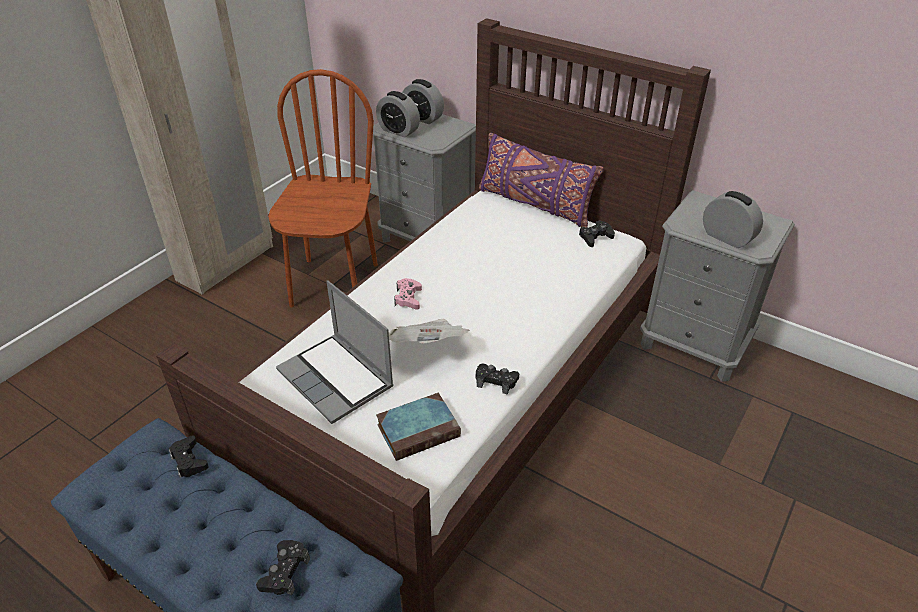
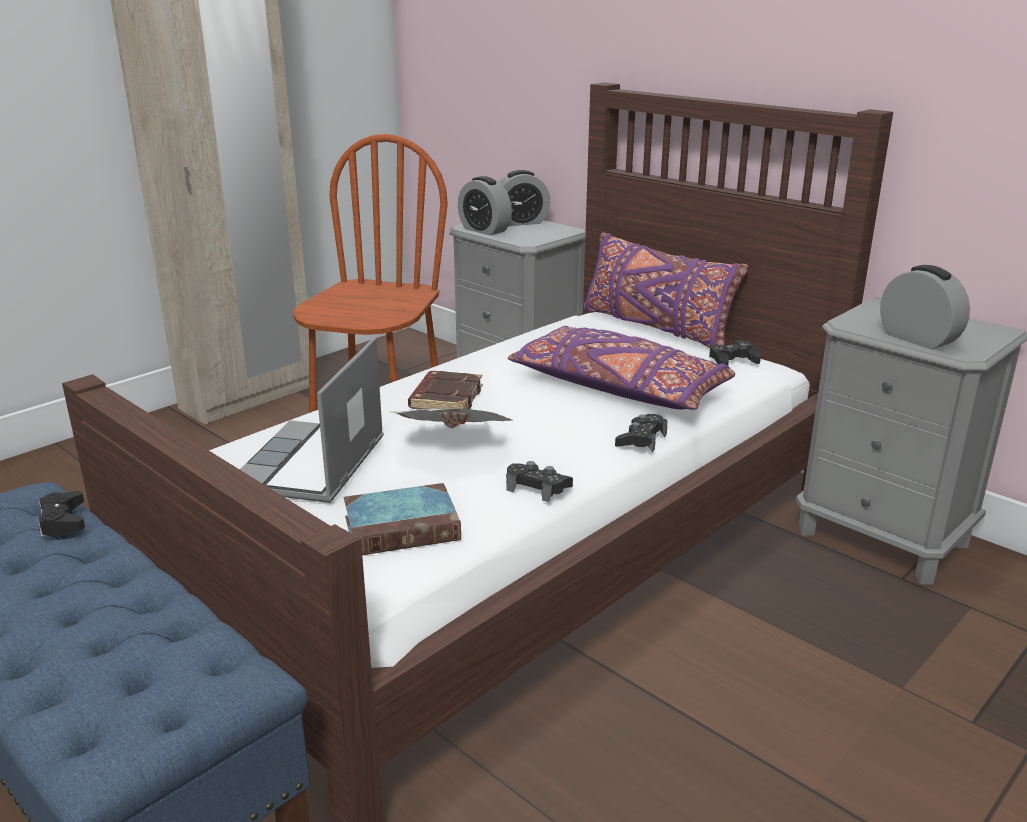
camera: 10 degrees right, 15 degrees down
(284, 572) = (126, 654): black game controller -> black game controller (641, 440)
(337, 379) = (311, 466): laptop -> laptop turned 45 degrees clockwise
(408, 298) = (445, 398): pink game controller -> brown book
(422, 118) = (520, 222): alarm clock -> alarm clock turned 60 degrees counterclockwise
(526, 276) = (619, 389): none -> purple pillow

